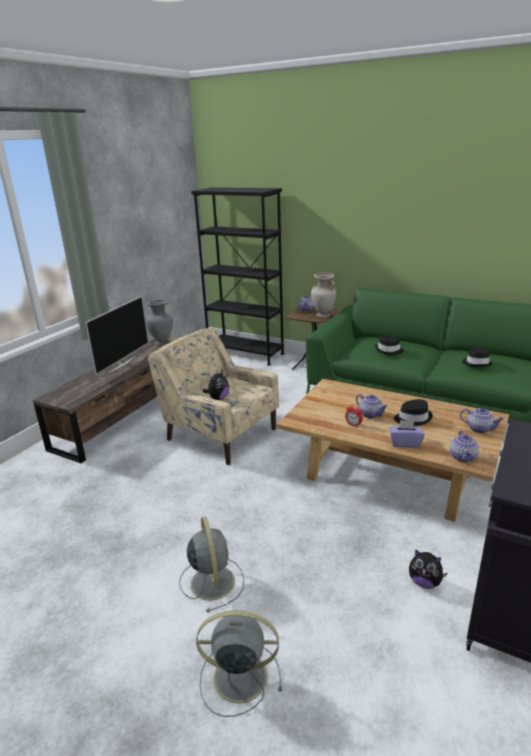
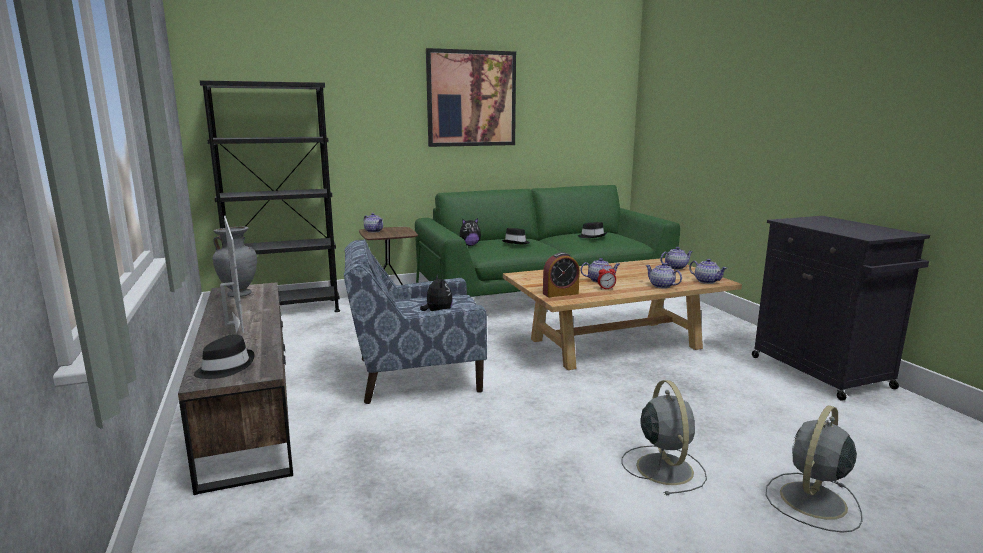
camera: 50 degrees left, 10 degrees down
(212, 581) = (663, 467): grey fan -> grey fan turned 60 degrees clockwise
(220, 434) = (415, 375): beige armchair -> blue armchair
(310, 415) = (560, 293): none -> alarm clock
(323, 316) = (404, 231): beige vase -> none
(405, 443) = (662, 286): purple tissue box -> teapot
(409, 200) = (471, 99): none -> picture
(412, 419) = (629, 274): black hat -> black hat (225, 367)
(424, 582) = (759, 384): plush toy -> plush toy (469, 245)

